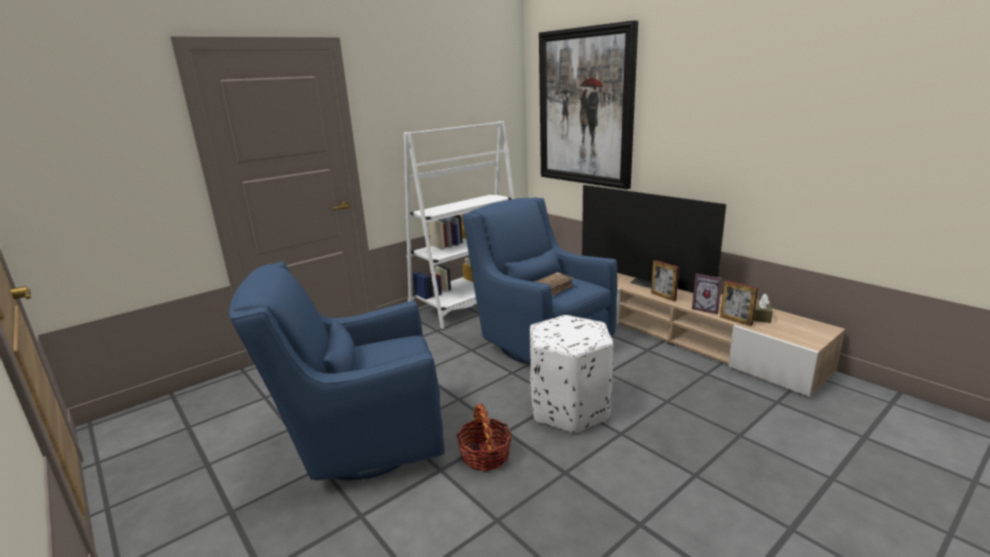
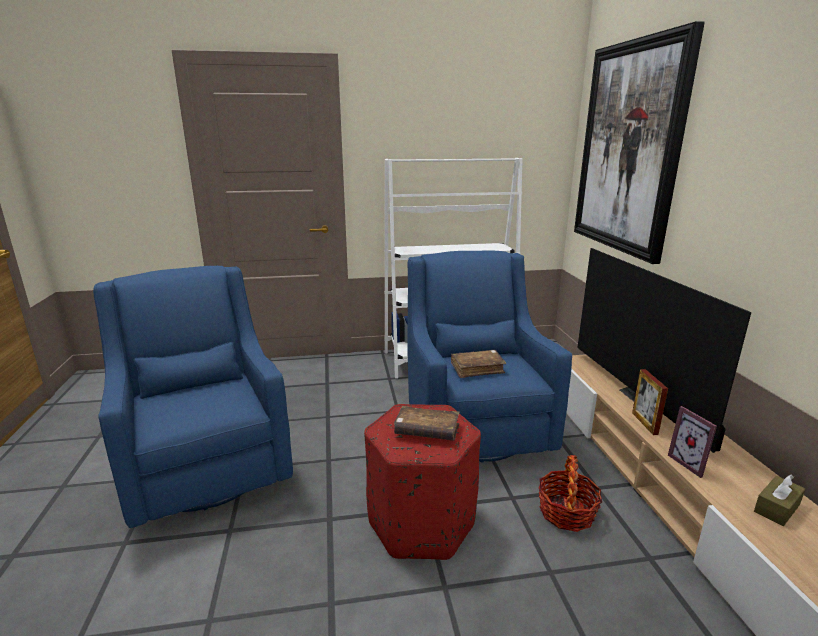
camera: 30 degrees right, 0 degrees up
(361, 442) = (207, 467): blue armchair -> blue armchair turned 45 degrees clockwise
(485, 455) = (282, 536): basket -> basket (566, 512)
(570, 408) = (421, 523): white ottoman -> red ottoman
(575, 332) = (426, 431): none -> brown book
(736, 321) = (721, 499): picture frame -> none

